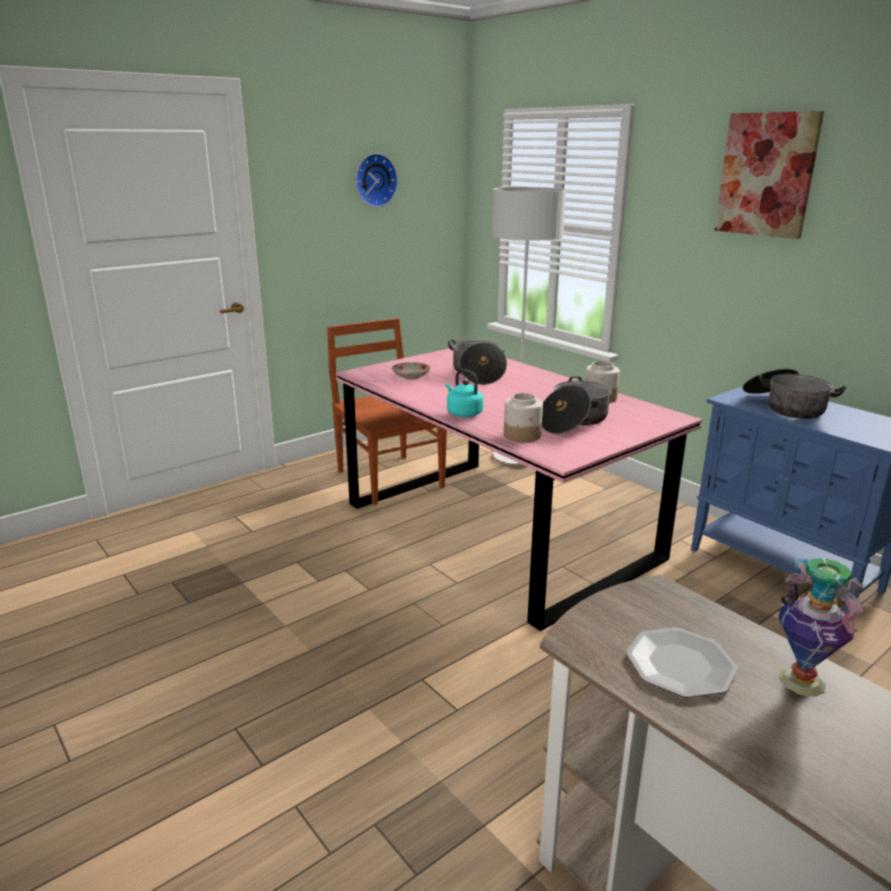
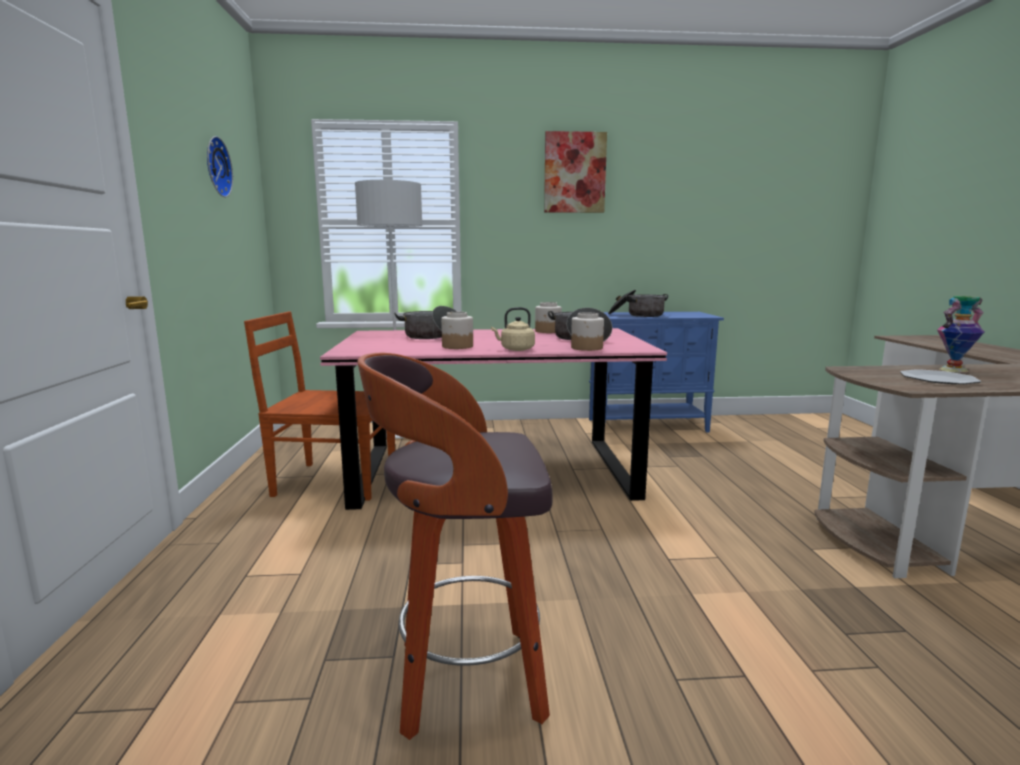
camera: 55 degrees left, 10 degrees down
(180, 637) = (465, 681): none -> stool
(411, 376) = (396, 346): plate -> none
(443, 392) = (457, 346): none -> jar
(463, 413) = (515, 349): turquoise kettle -> beige kettle

